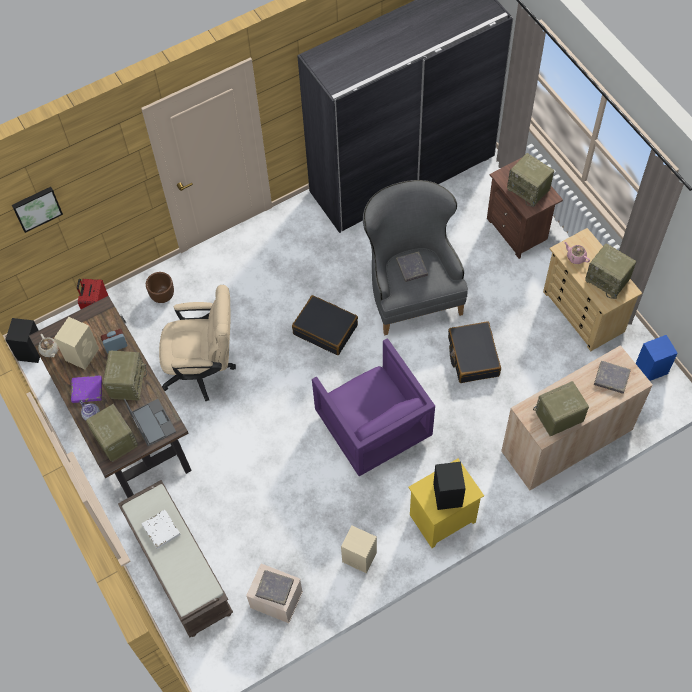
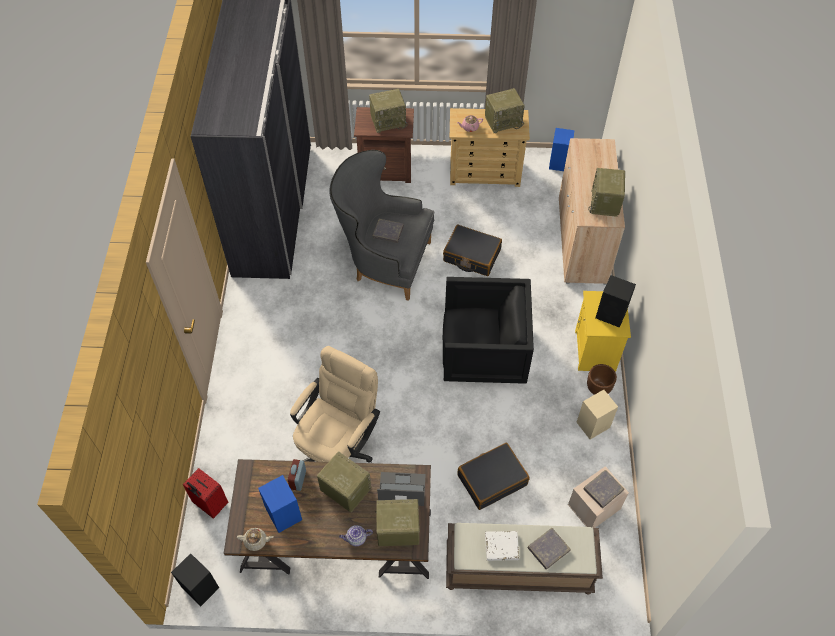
camera: 60 degrees left, 5 degrees down
(36, 208) = (137, 434): picture -> none
(82, 353) = (283, 513): beige speaker -> blue speaker
(87, 390) = (326, 529): purple book -> none
(162, 296) = (237, 441): brown planter -> brown planter (598, 389)
(325, 329) = (371, 337): black suitcase -> black suitcase (492, 479)
(372, 425) = (483, 352): purple armchair -> black armchair
(611, 378) = (593, 157): grey book -> grey book (548, 549)

